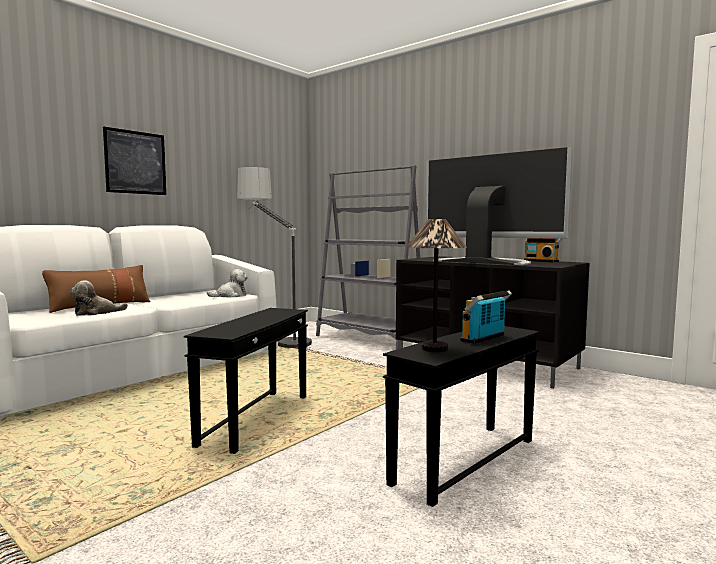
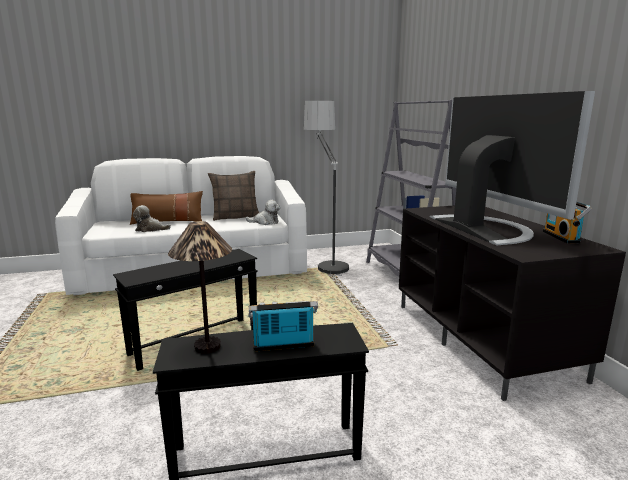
camera: 35 degrees right, 10 degrees up
(135, 162) = (213, 103): picture -> none
(180, 296) = (235, 217): none -> pillow

